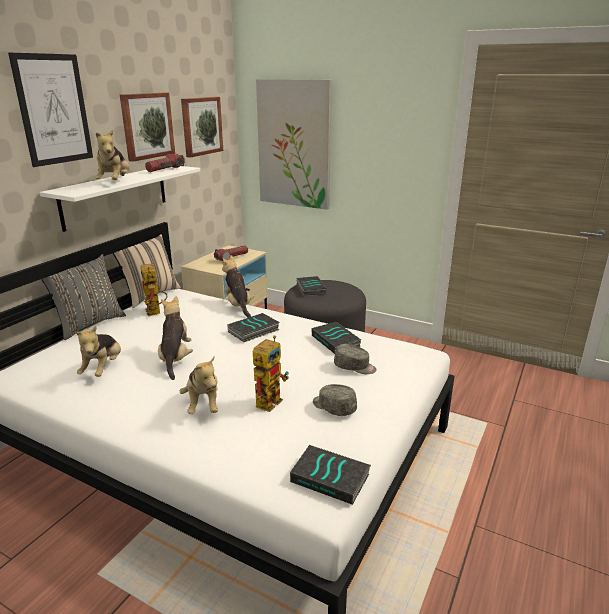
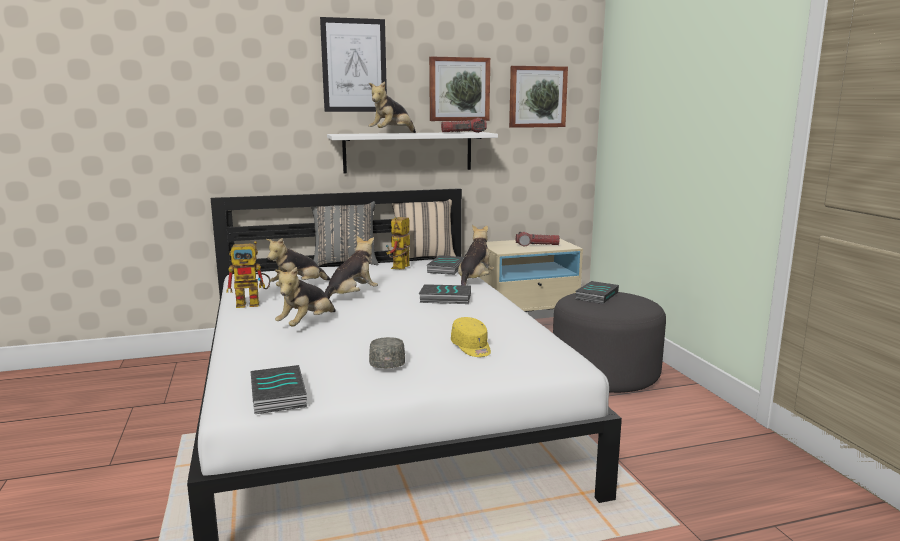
camera: 45 degrees right, 10 degrees down
(270, 399) = (354, 339): toy robot -> toy robot (253, 303)
(294, 144) = (640, 121): picture -> none
(336, 341) = (501, 326): book -> book (447, 269)
(355, 367) = (471, 347): grey cap -> yellow cap

